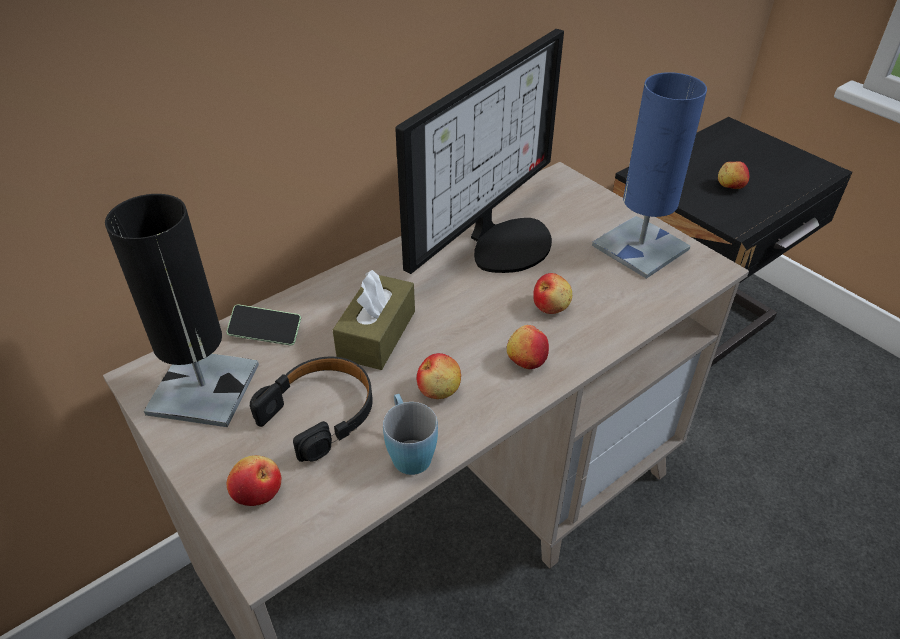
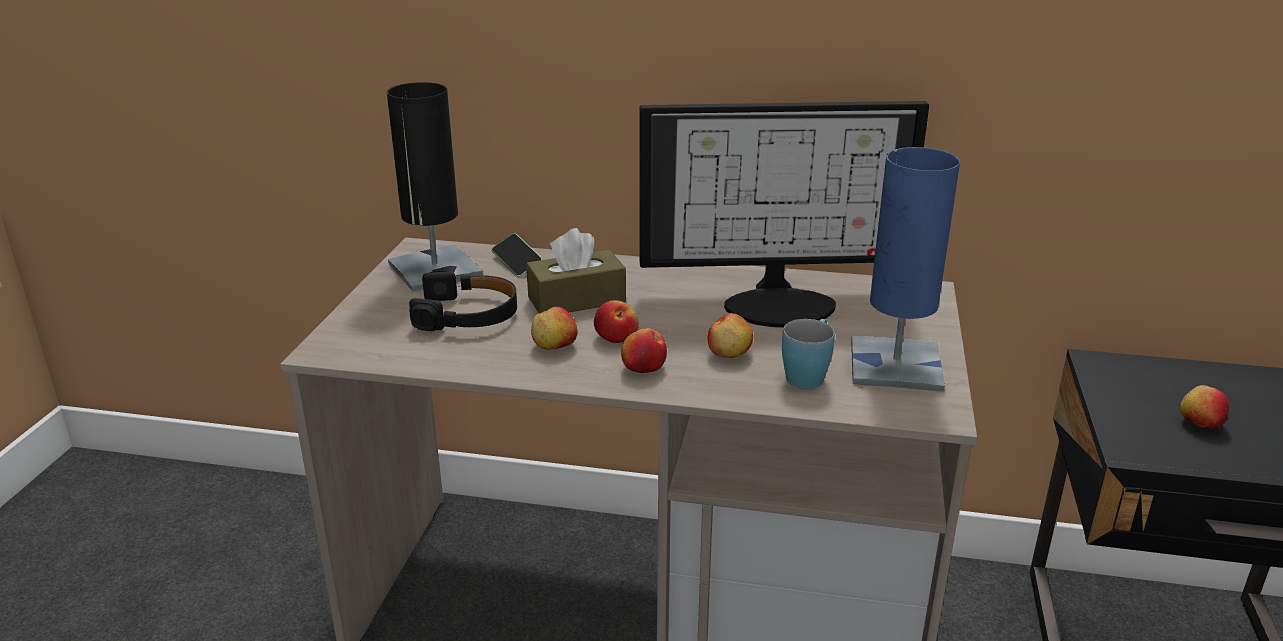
camera: 50 degrees right, 15 degrees down
(257, 492) = (370, 325): apple -> apple (616, 337)
(408, 450) = (475, 360): blue mug -> blue mug (808, 374)

